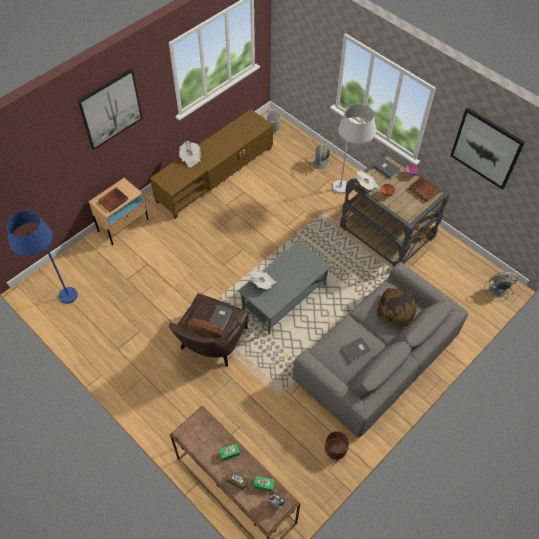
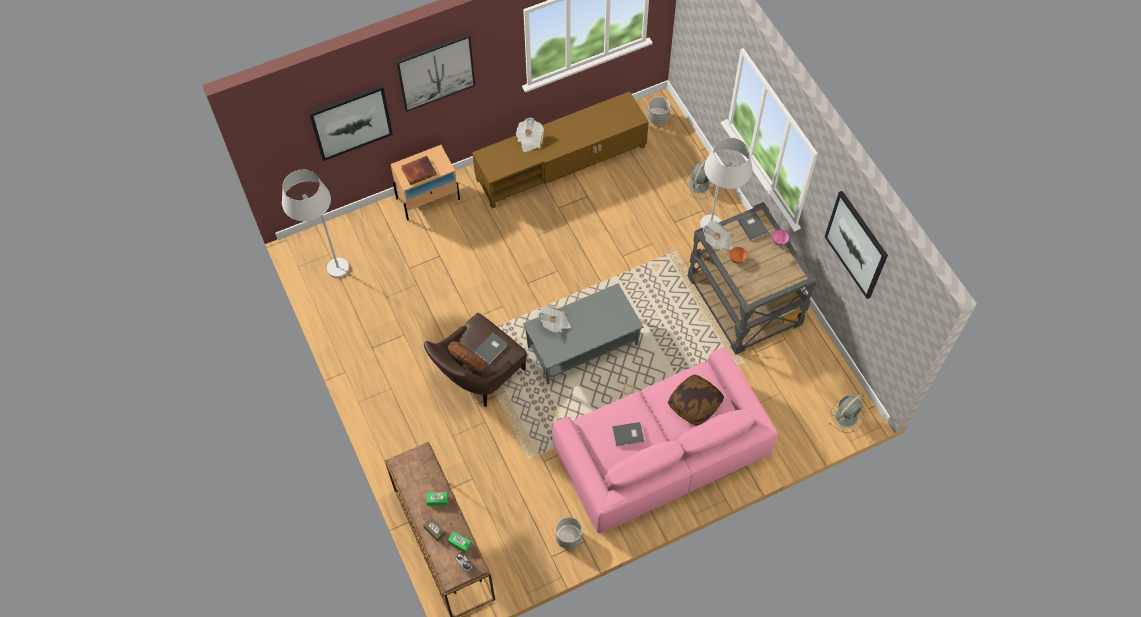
camera: 20 degrees right, 5 degrees up
(51, 166) = (351, 122): none -> picture
(58, 295) = (327, 264): blue floor lamp -> white floor lamp
(335, 450) = (568, 538): brown planter -> grey planter
(377, 357) = (661, 451): grey sofa -> pink sofa
(423, 190) = (784, 267): book -> none
(497, 290) = (847, 416): grey fan -> grey fan turned 120 degrees clockwise

